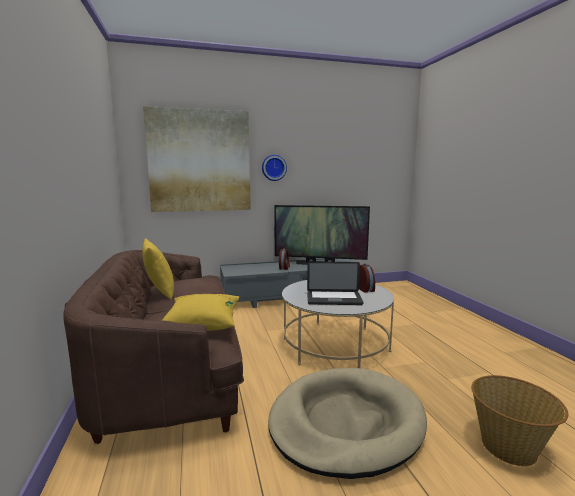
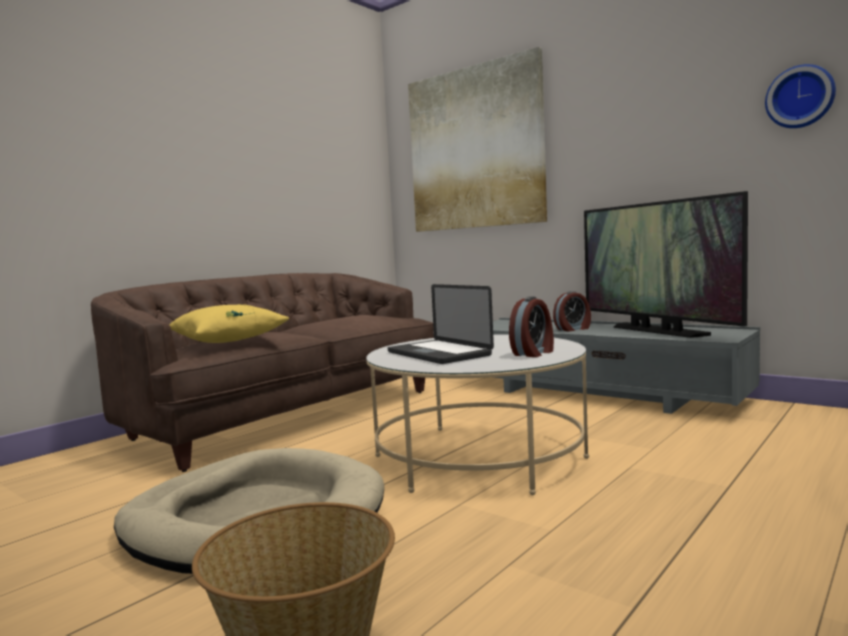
camera: 55 degrees right, 5 degrees down
(160, 292) = (310, 322): yellow pillow -> none
(273, 168) = (588, 139): wall clock -> wall clock (800, 97)

